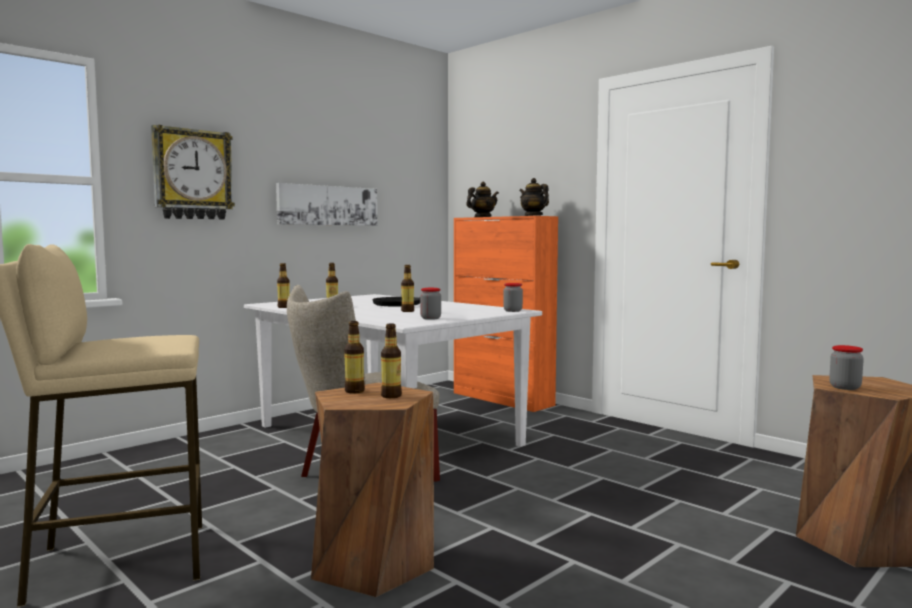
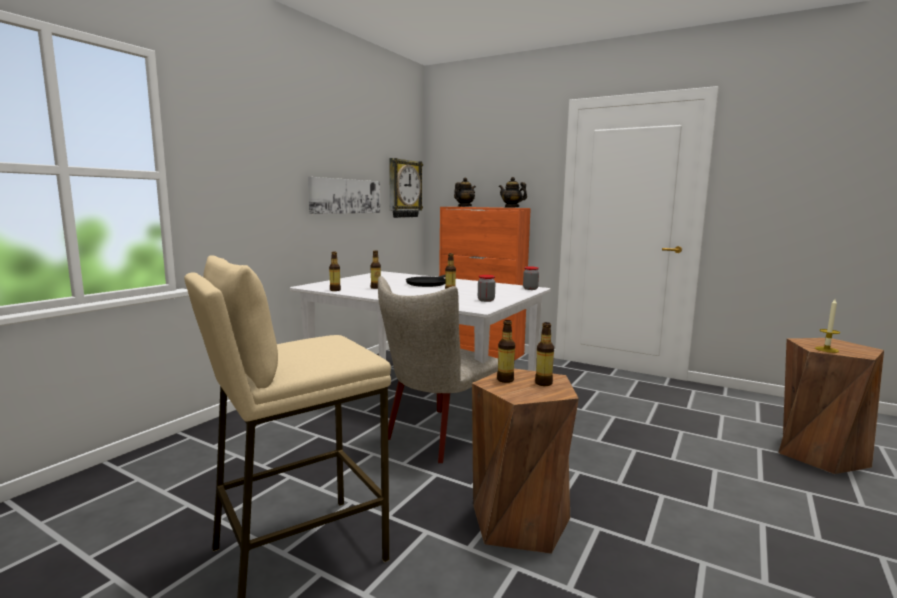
camera: 15 degrees left, 5 degrees up
(192, 174) = (242, 169): wall clock -> wall clock (404, 189)
(845, 387) = (826, 349): jar -> candle

